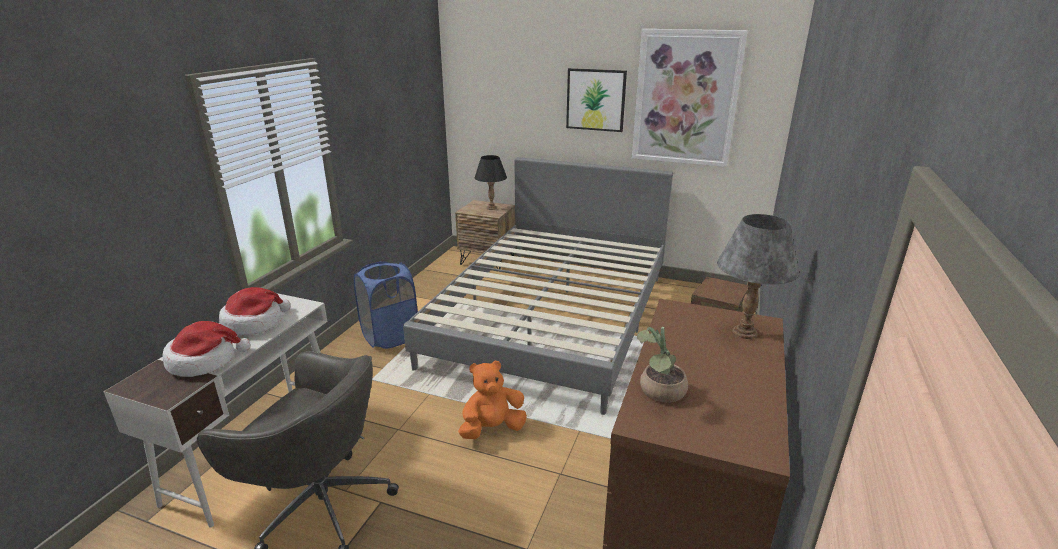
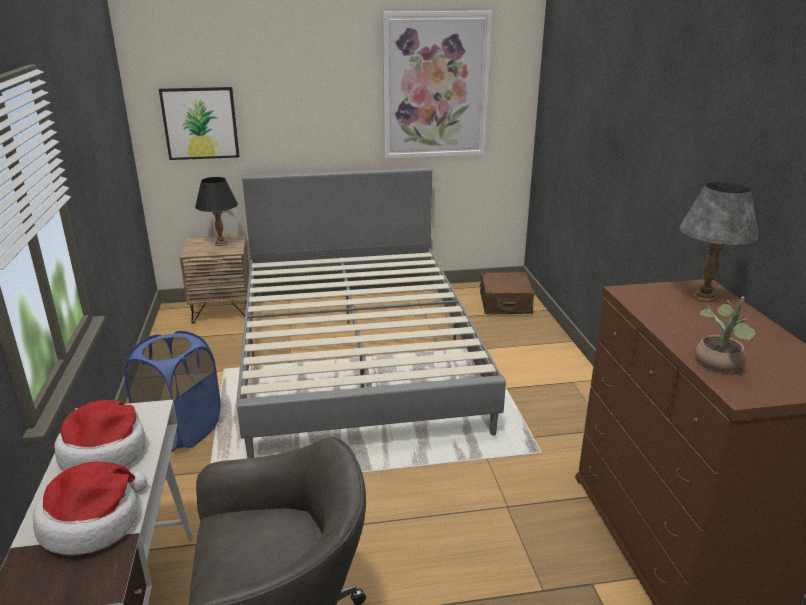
camera: 30 degrees left, 0 degrees up
(492, 428) = (401, 490): orange plush toy -> none
(596, 100) = (335, 96): picture -> picture (200, 123)

